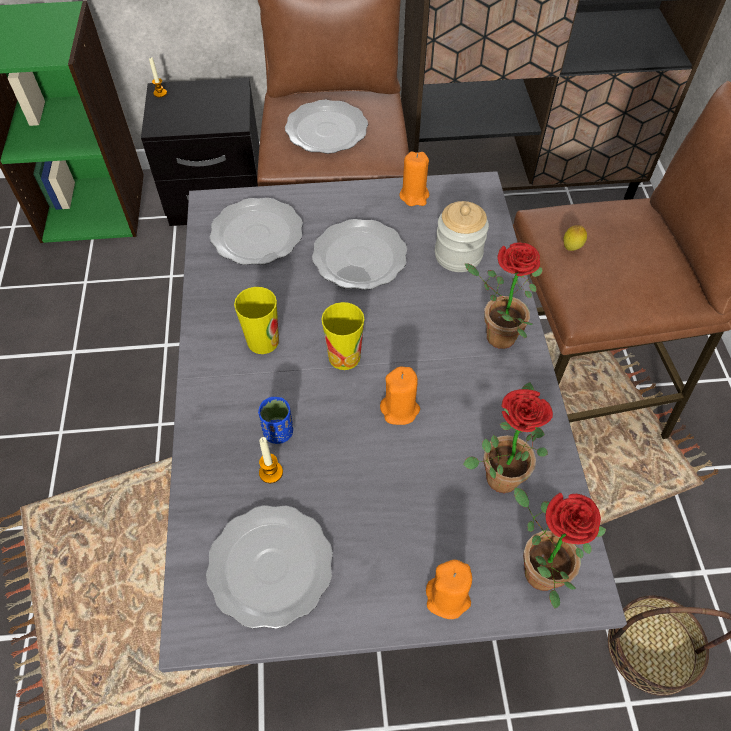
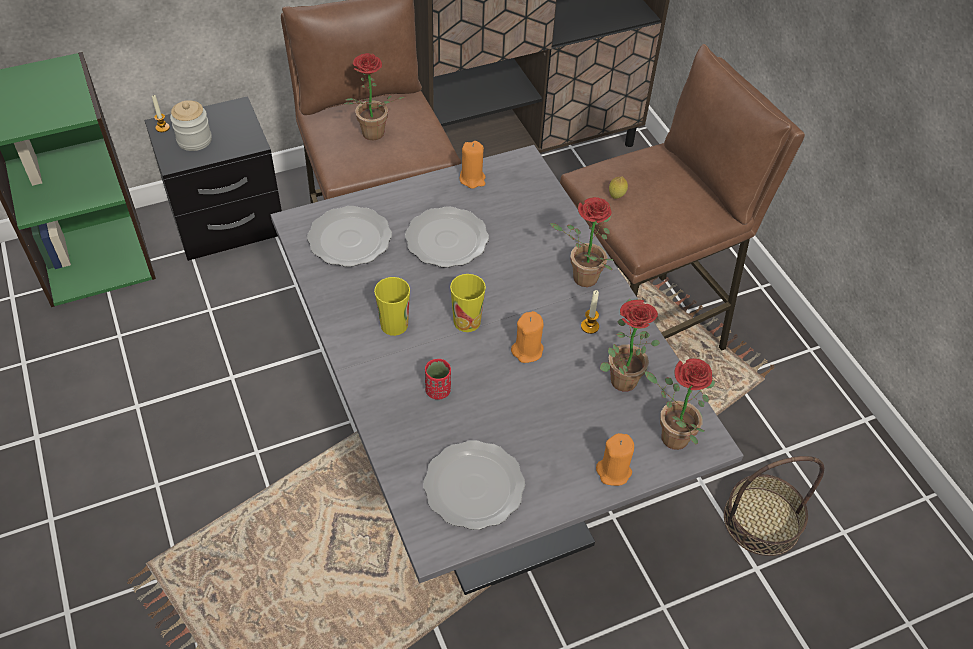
camera: 20 degrees left, 5 degrees down
(271, 472) = (445, 421): candle -> candle (589, 326)
(278, 432) = (438, 390): blue cup -> red cup
(325, 130) = (371, 136): plate -> potted plant
(458, 255) = (527, 221): jar -> jar (194, 140)

